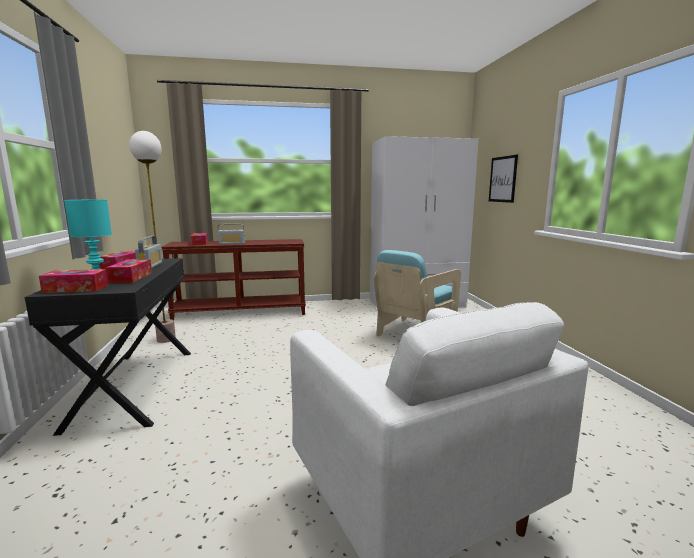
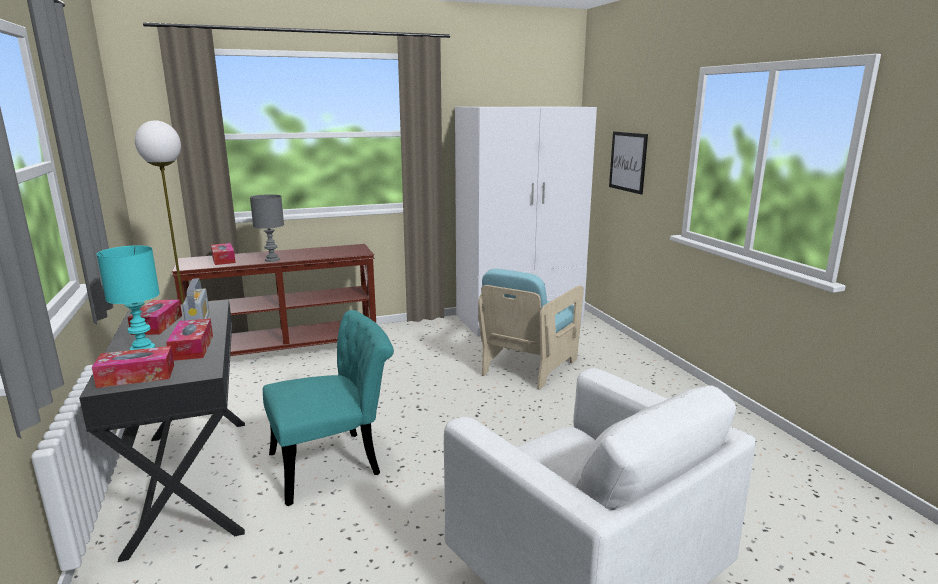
camera: 10 degrees left, 5 degrees up
(232, 243) = (272, 260): radio -> grey table lamp
(242, 384) = (335, 463): none -> turquoise chair

